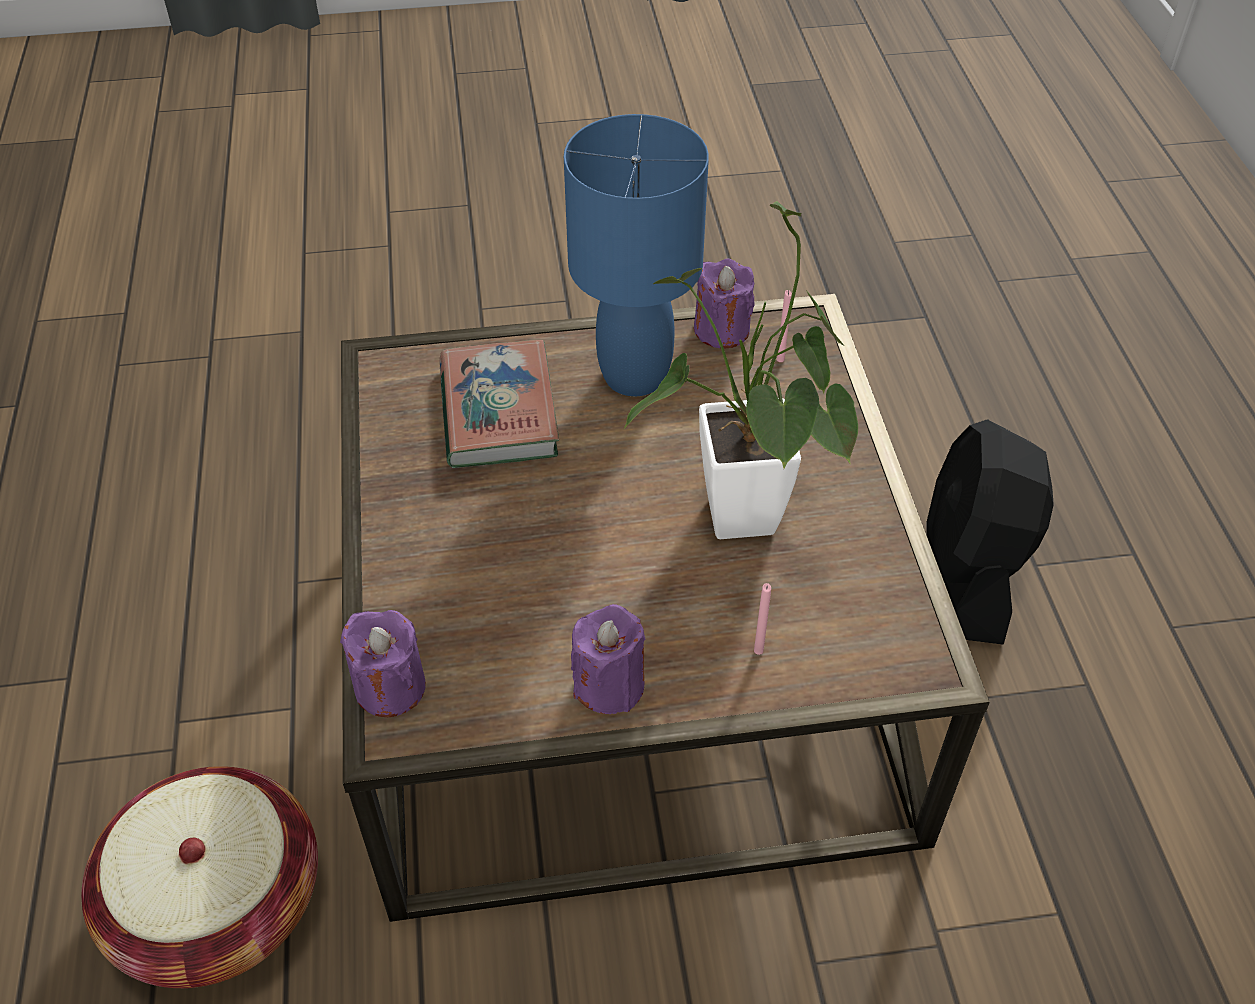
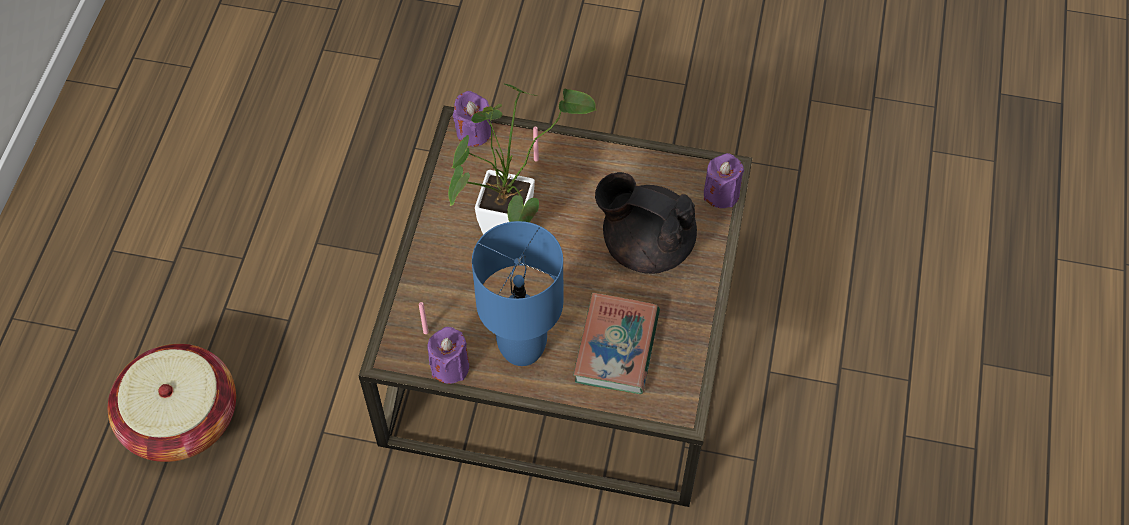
camera: 160 degrees left, 10 degrees up
(217, 902) = (820, 276): basket -> basket (181, 418)
(502, 561) = (646, 245): none -> black teapot
(609, 685) = (615, 163): purple candle -> purple candle (473, 132)
(970, 572) = (331, 328): black fan -> none

